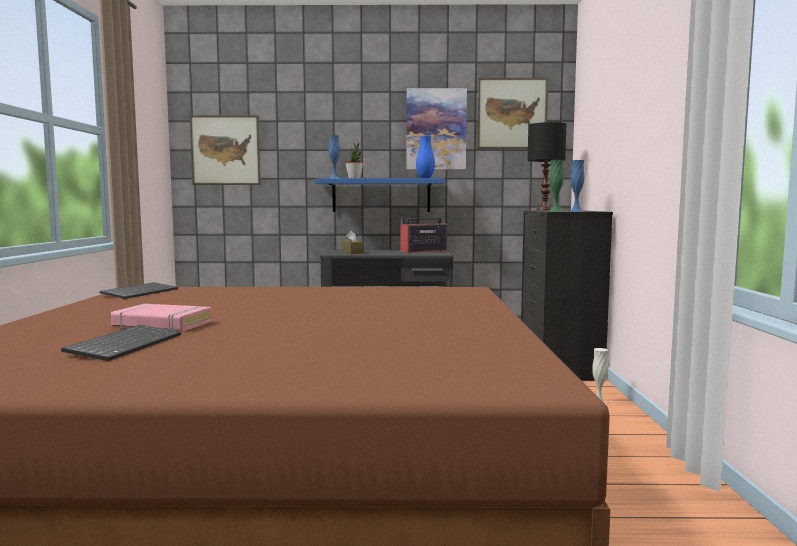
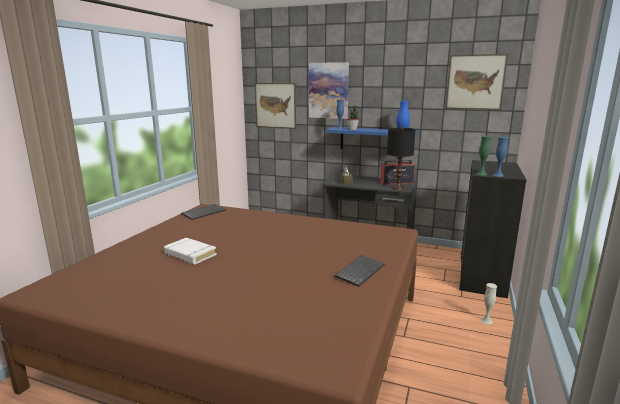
camera: 20 degrees right, 10 degrees up
(125, 344) = (159, 275): keyboard -> keyboard (359, 271)
(162, 324) = (190, 254): pink book -> white book
(436, 129) = (415, 93): picture -> picture (328, 90)
(544, 210) = (487, 162): black table lamp -> black table lamp (398, 188)

